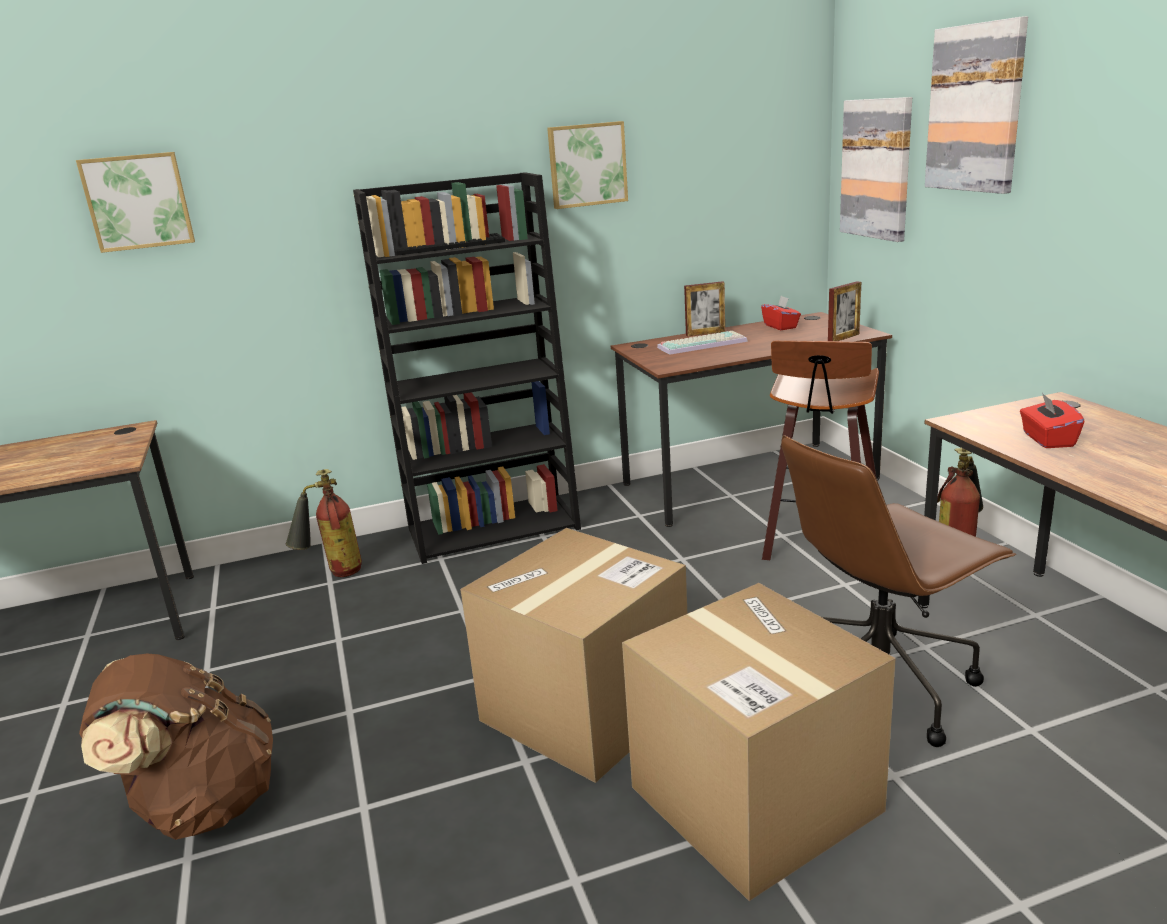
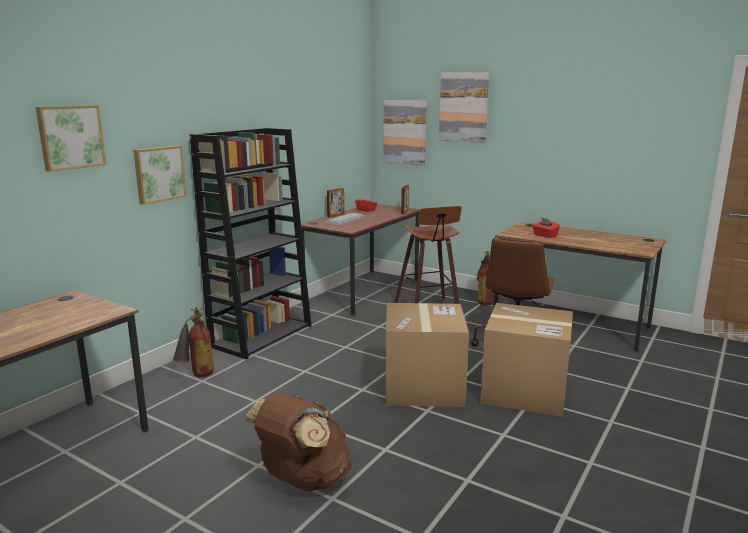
camera: 40 degrees left, 5 degrees down
(587, 165) = (287, 125): picture -> picture (159, 174)

